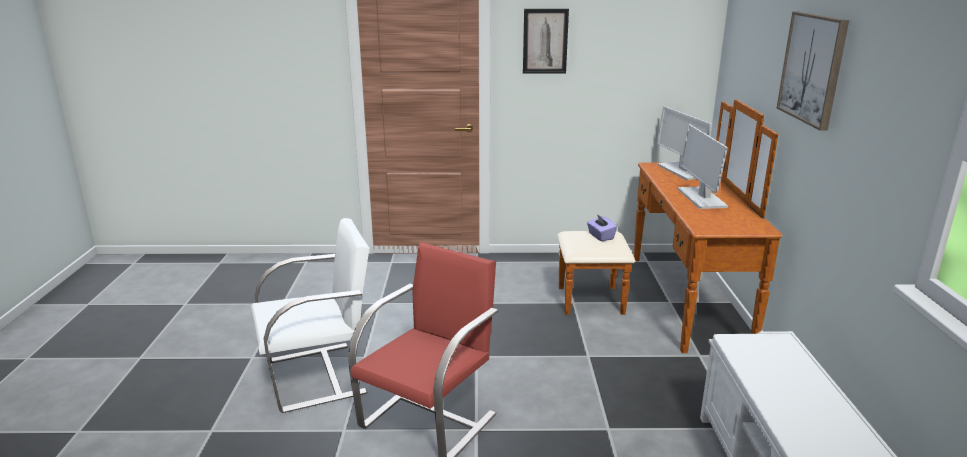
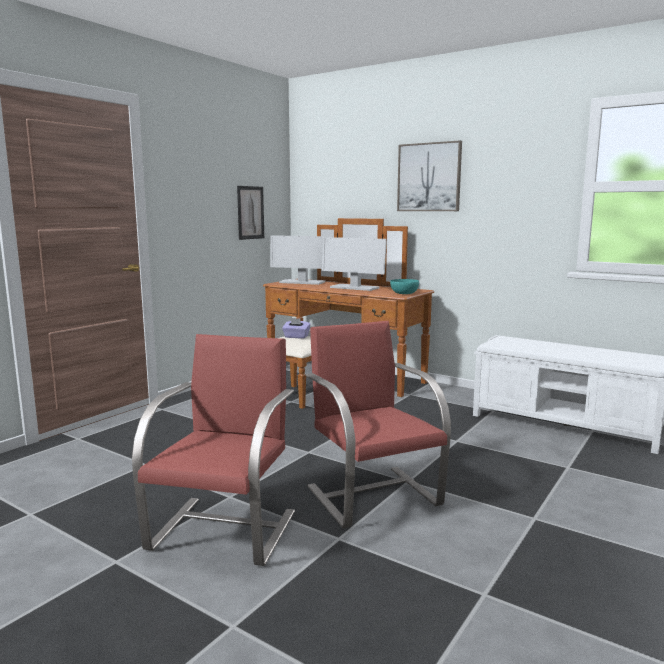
camera: 55 degrees left, 10 degrees down
(318, 376) = (225, 529): white chair -> red chair
(545, 41) = (186, 179): picture -> picture (250, 212)
(718, 227) = (404, 293): none -> turquoise bowl

